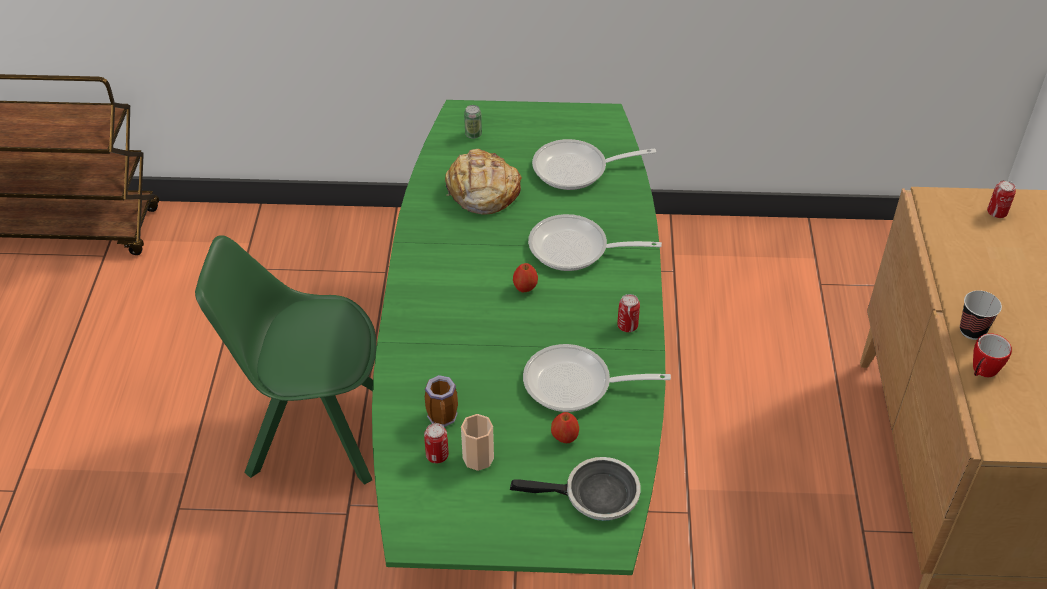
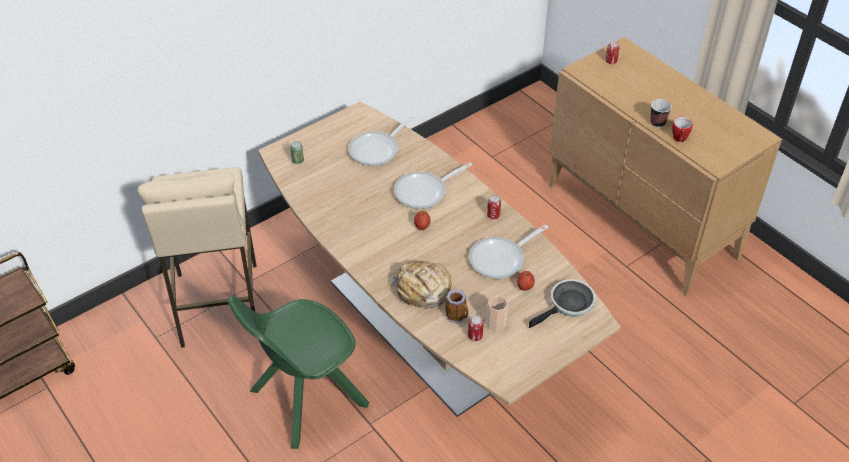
camera: 40 degrees left, 0 degrees up
(334, 272) = (218, 305): none -> beige stool
(482, 192) = (340, 190): bread -> bread (423, 290)
(523, 436) = (424, 326): green dining table -> brown dining table

